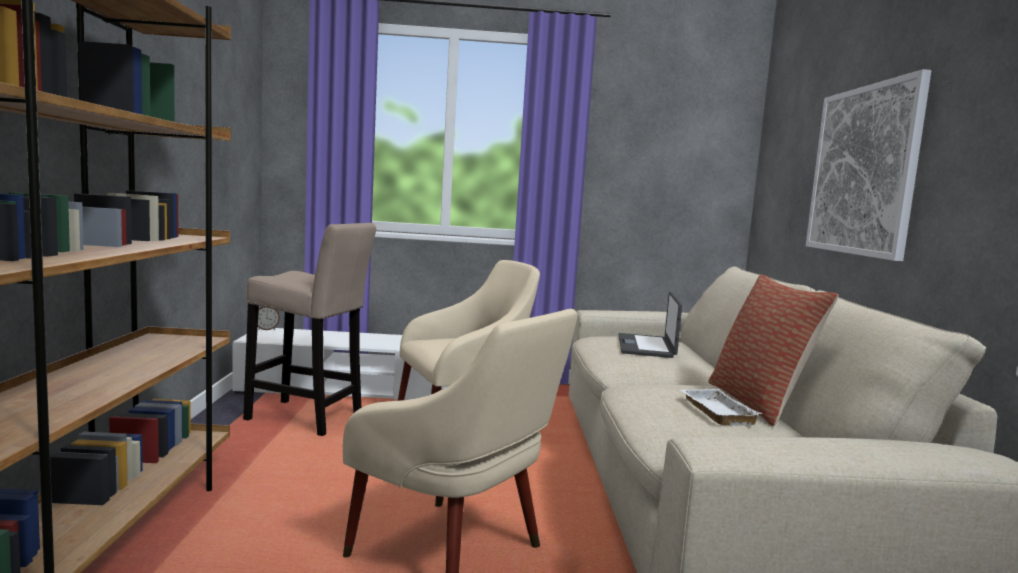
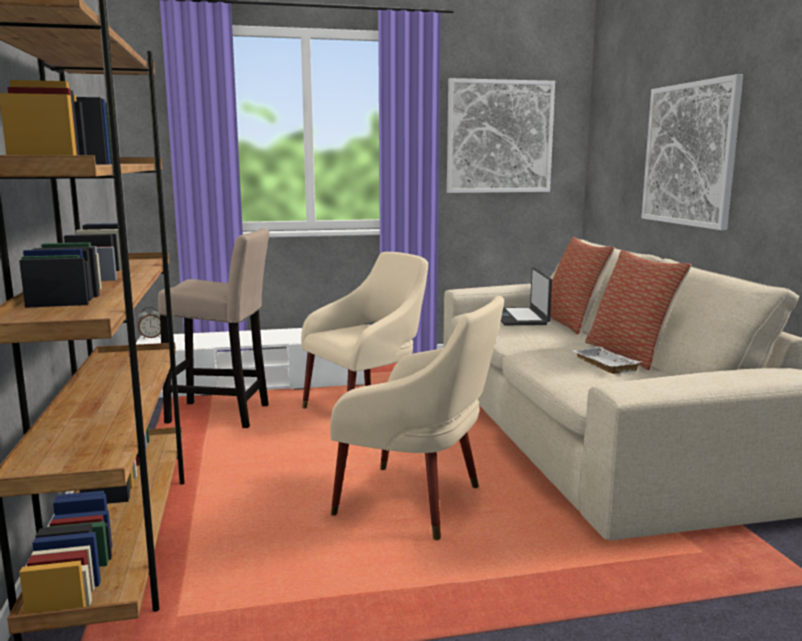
camera: 10 degrees left, 5 degrees up
(655, 151) = (499, 137): none -> picture
(707, 360) = (573, 323): none -> pillow

